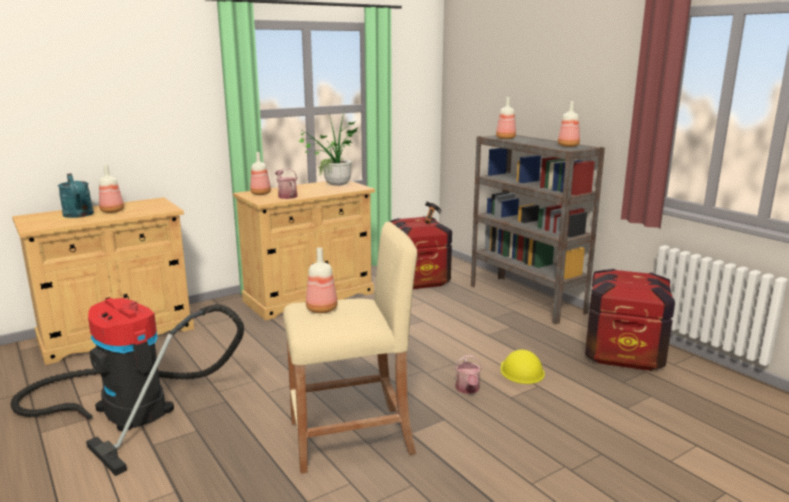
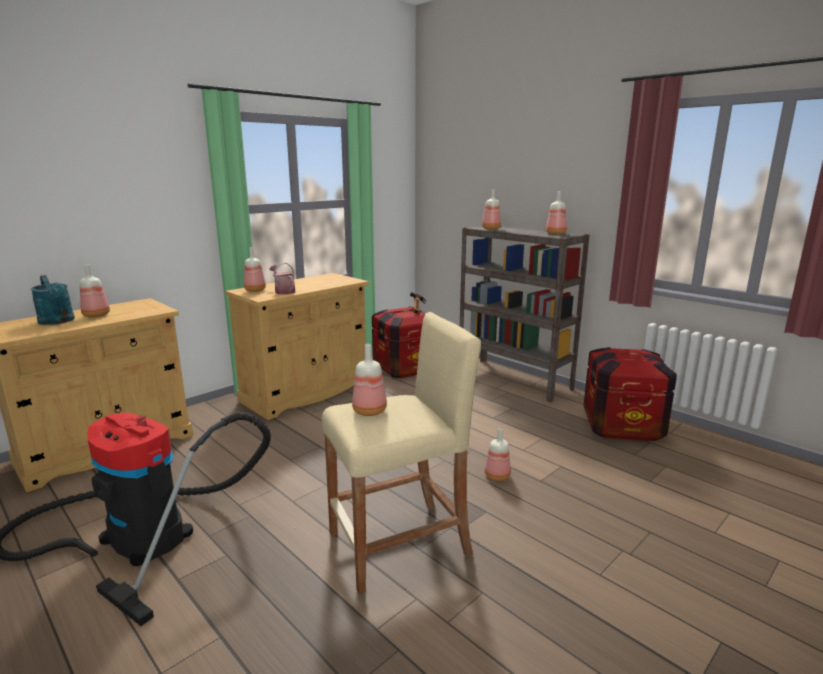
camera: 10 degrees left, 0 degrees up
(335, 186) = (327, 280): potted plant -> none
(468, 389) = (496, 476): watering can -> bottle
(521, 371) = (539, 452): yellow hard hat -> none

